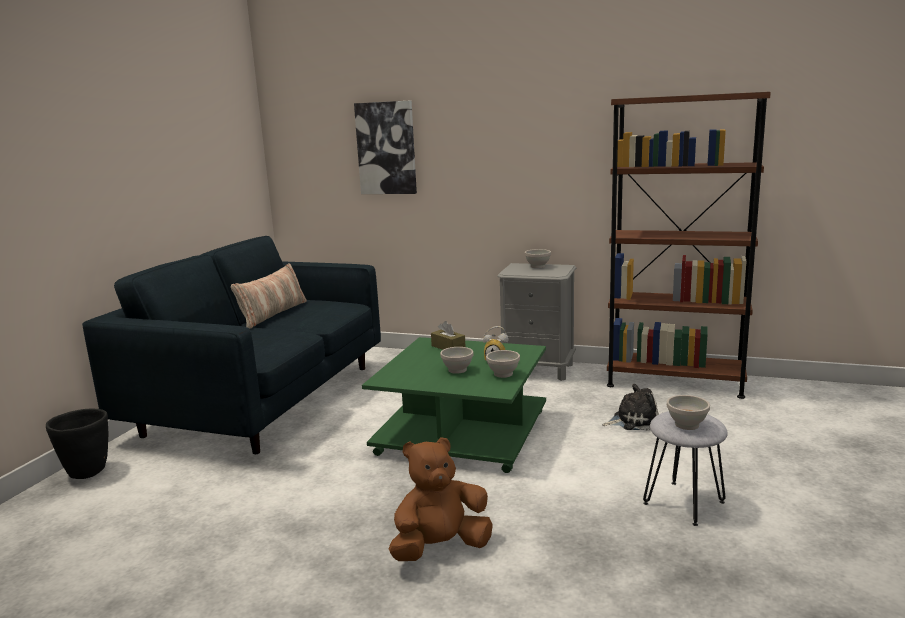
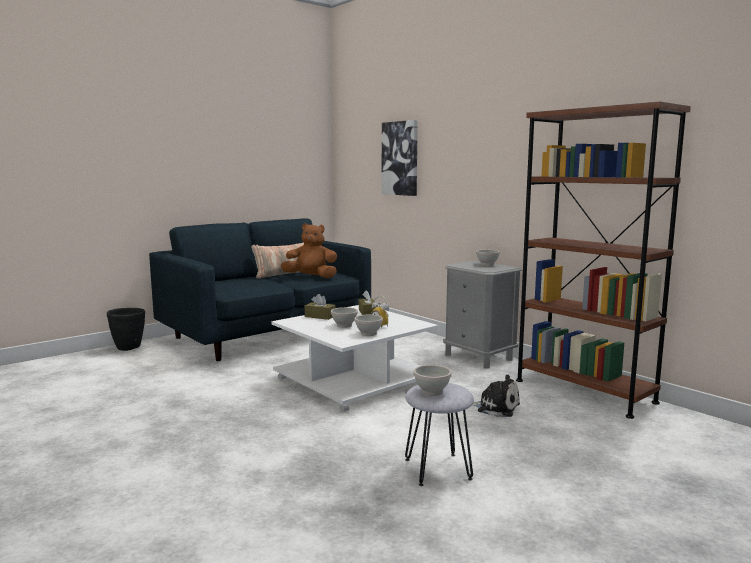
camera: 30 degrees right, 5 degrees down
(407, 364) = (320, 316): none -> brown tissue box
(440, 548) = (231, 438): brown plush toy -> brown plush toy (311, 277)
(461, 432) = (354, 381): green coffee table -> white coffee table

